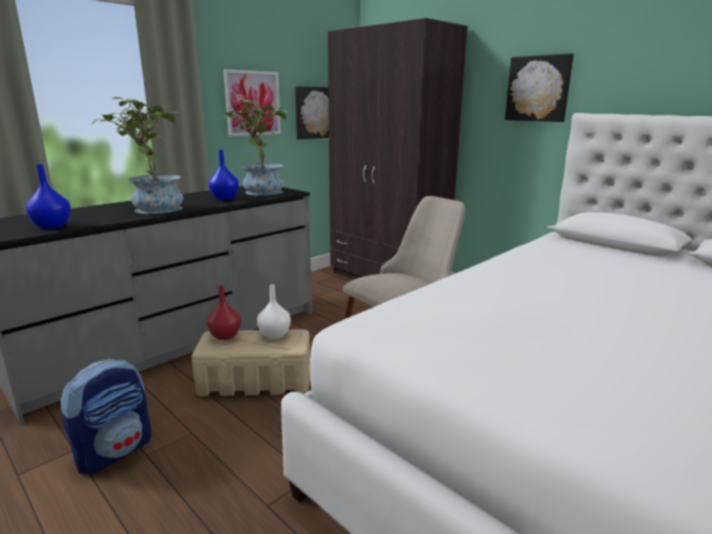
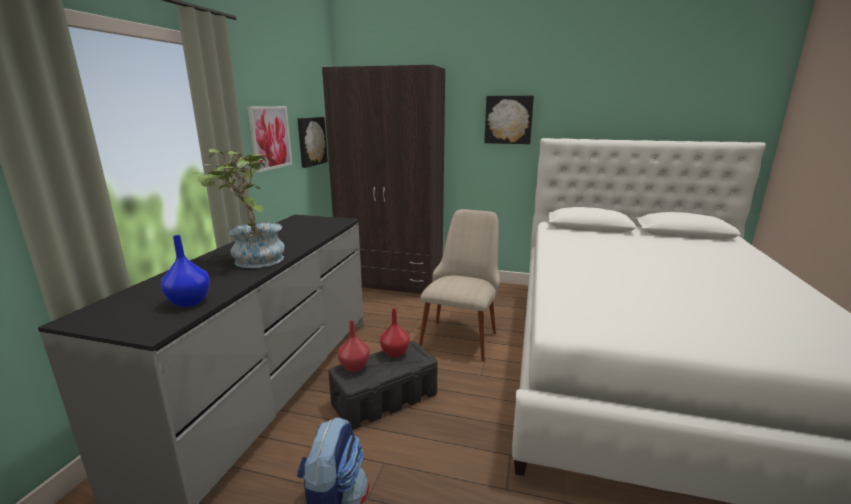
camera: 30 degrees left, 0 degrees up
(225, 198) = (298, 237): blue vase -> none
(256, 381) = (385, 399): beige storage box -> black storage box
(260, 191) = (312, 224): potted plant -> none
(274, 335) = (394, 353): white vase -> red vase

